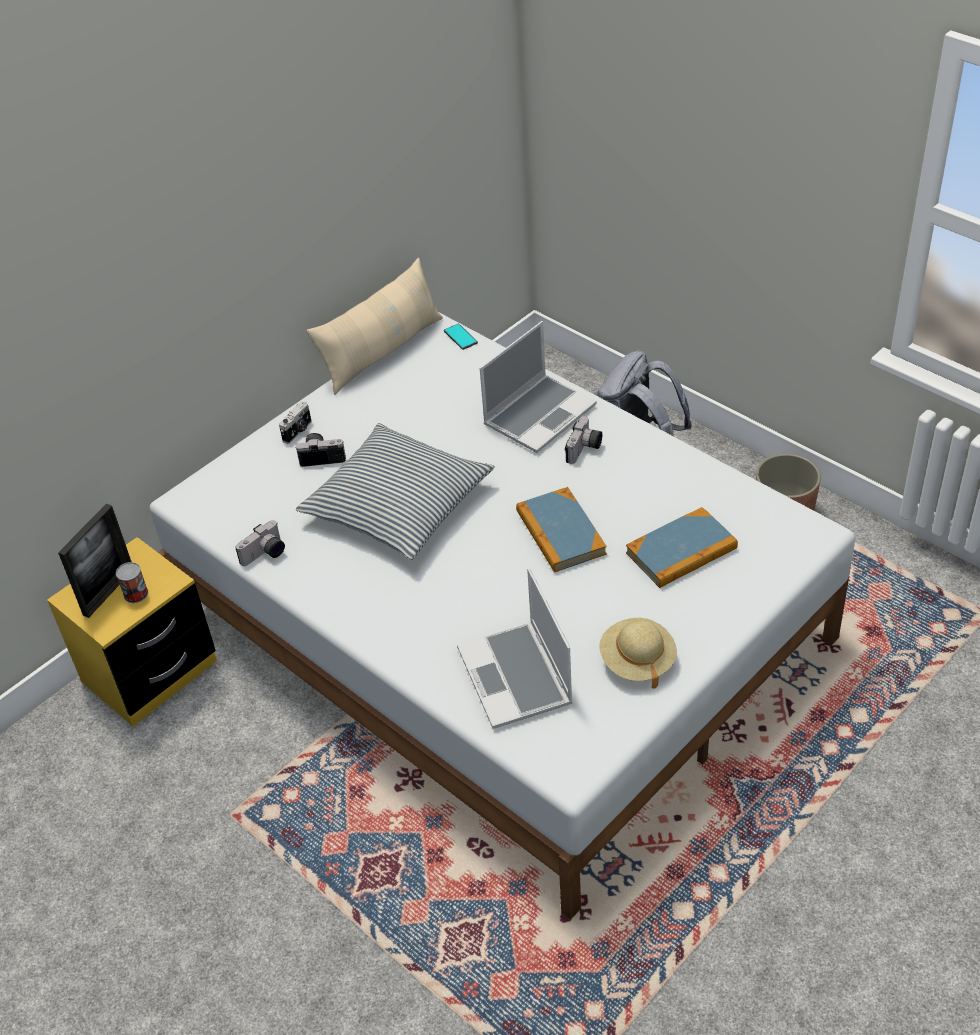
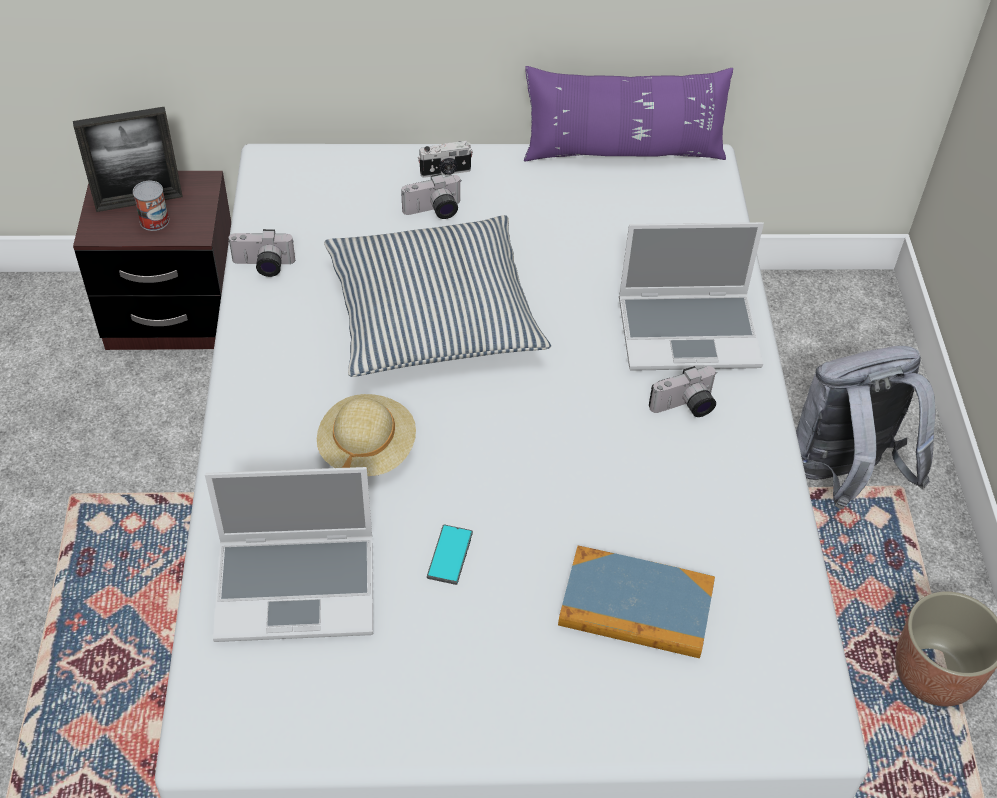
camera: 40 degrees right, 5 degrees up
(150, 672) = (174, 314): yellow nightstand -> brown nightstand
(322, 456) = (434, 211): camera -> camera turned 120 degrees clockwise
(382, 352) = (623, 151): beige pillow -> purple pillow
(460, 337) = (718, 192): phone -> phone (450, 555)
(517, 677) = (298, 586): laptop -> laptop turned 120 degrees counterclockwise
(560, 533) = (541, 474): book -> none
(637, 661) = (428, 683): beige hat -> beige hat (367, 449)

